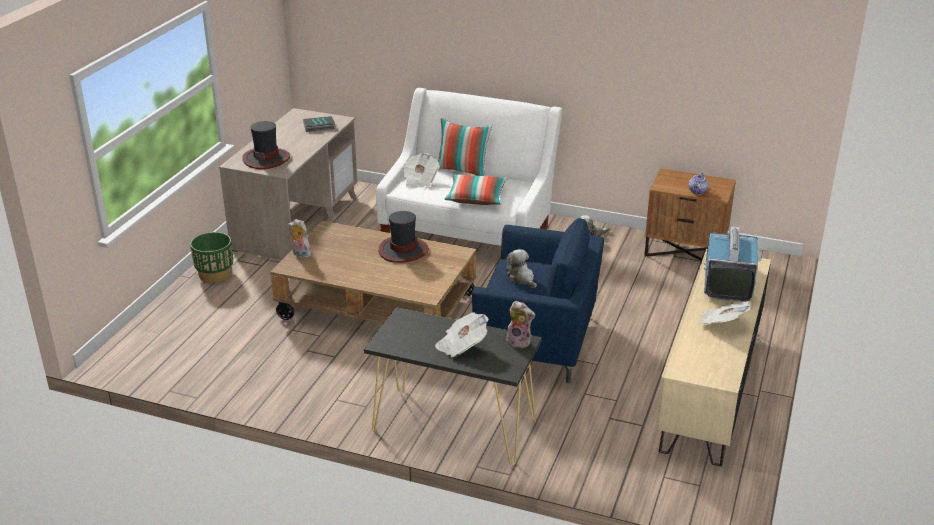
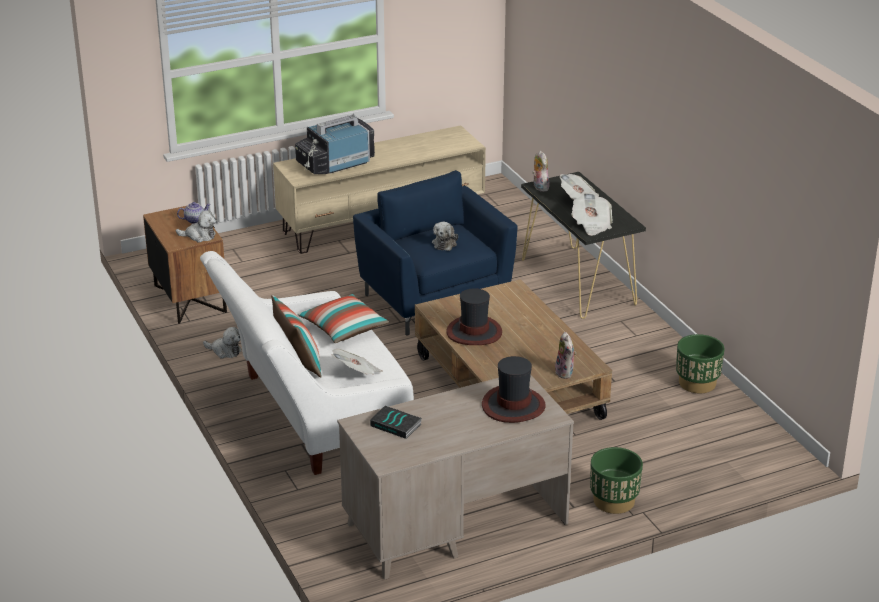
camera: 135 degrees left, 0 degrees up
(238, 382) = (697, 383): none -> green planter
(667, 184) = (199, 236): none -> plush toy
(721, 323) = (393, 150): newspaper -> newspaper (591, 225)

